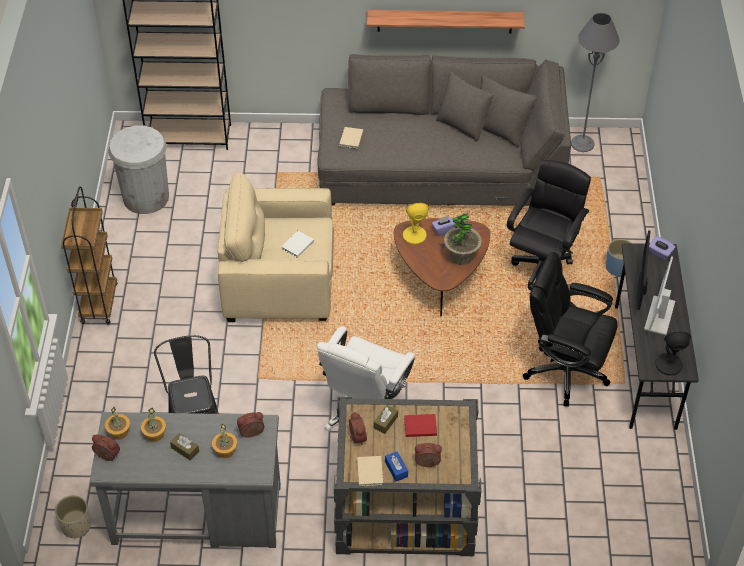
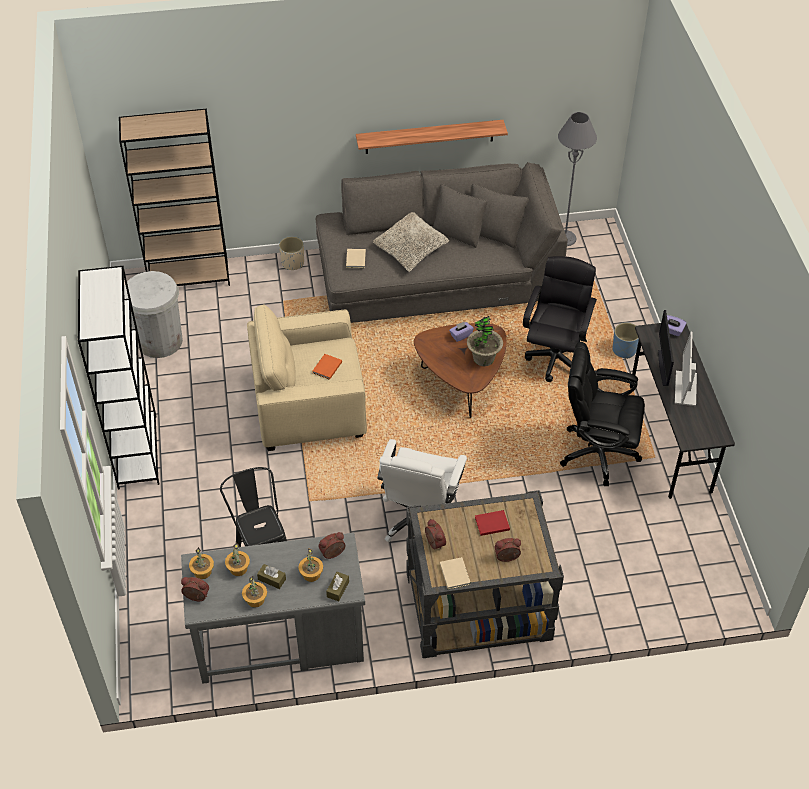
camera: 10 degrees left, 0 degrees up
(76, 526) = (163, 670): beige planter -> beige planter (293, 263)
(99, 304) = (137, 451): brown cart -> white bookcase
(164, 467) = (256, 599): none -> potted plant
(296, 245) = (326, 368): white book -> orange book
(385, 422) = (458, 524): brown tissue box -> brown tissue box (338, 589)
(396, 469) = (479, 568): blue tissue box -> none
(409, 134) = (410, 248): none -> beige pillow
(414, 235) = (434, 344): yellow table lamp -> none
(668, 364) = (704, 433): black table lamp -> none

